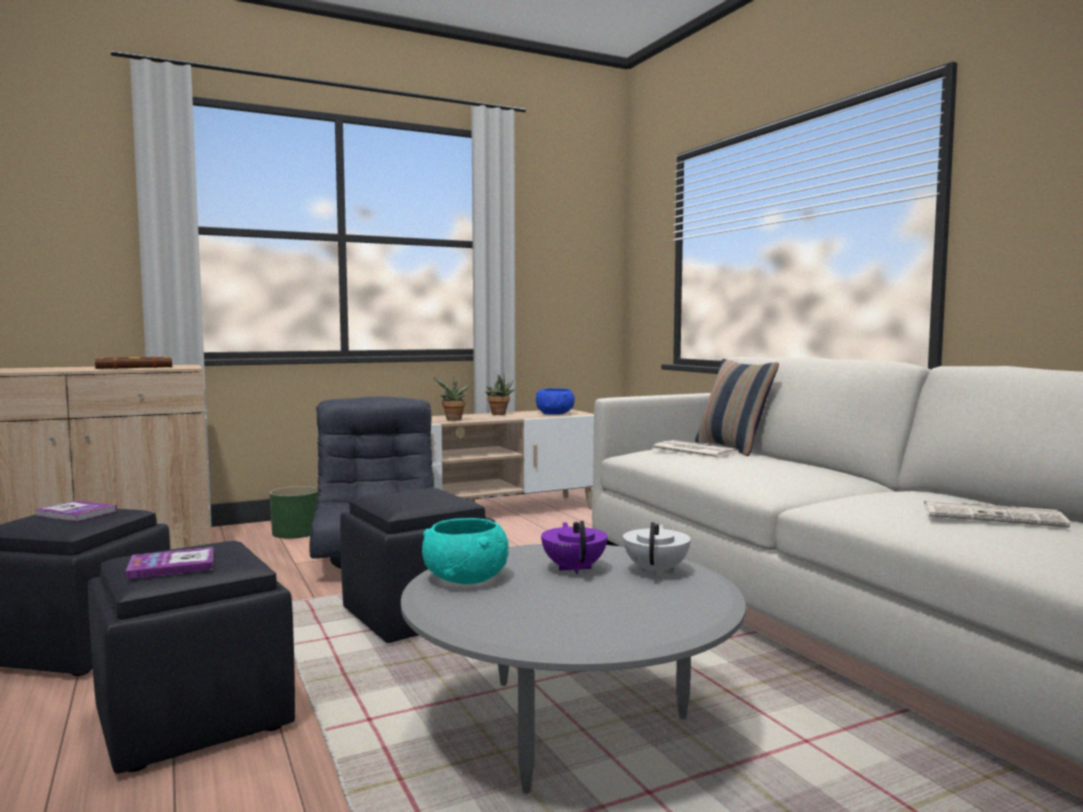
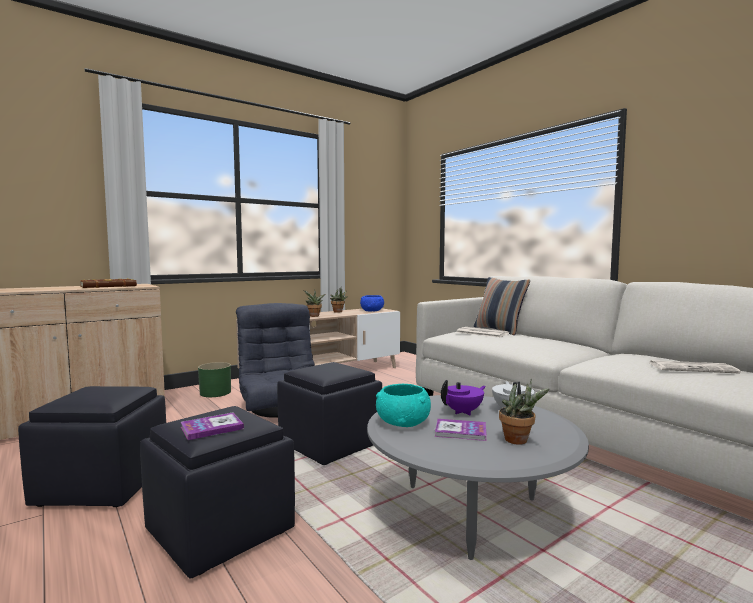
camera: 10 degrees left, 0 degrees up
(76, 513) = (103, 391): book -> book (460, 431)
(574, 568) = (463, 412): purple teapot -> purple teapot turned 75 degrees clockwise
(620, 614) = (519, 441): none -> potted plant

